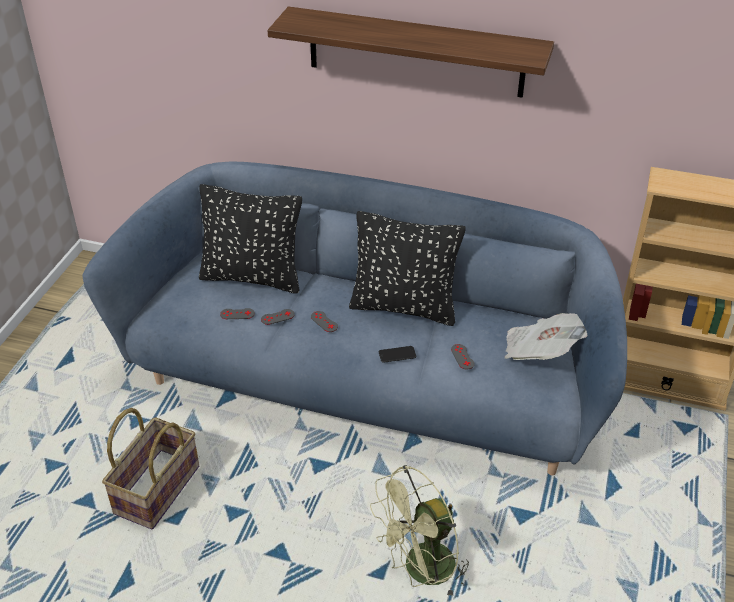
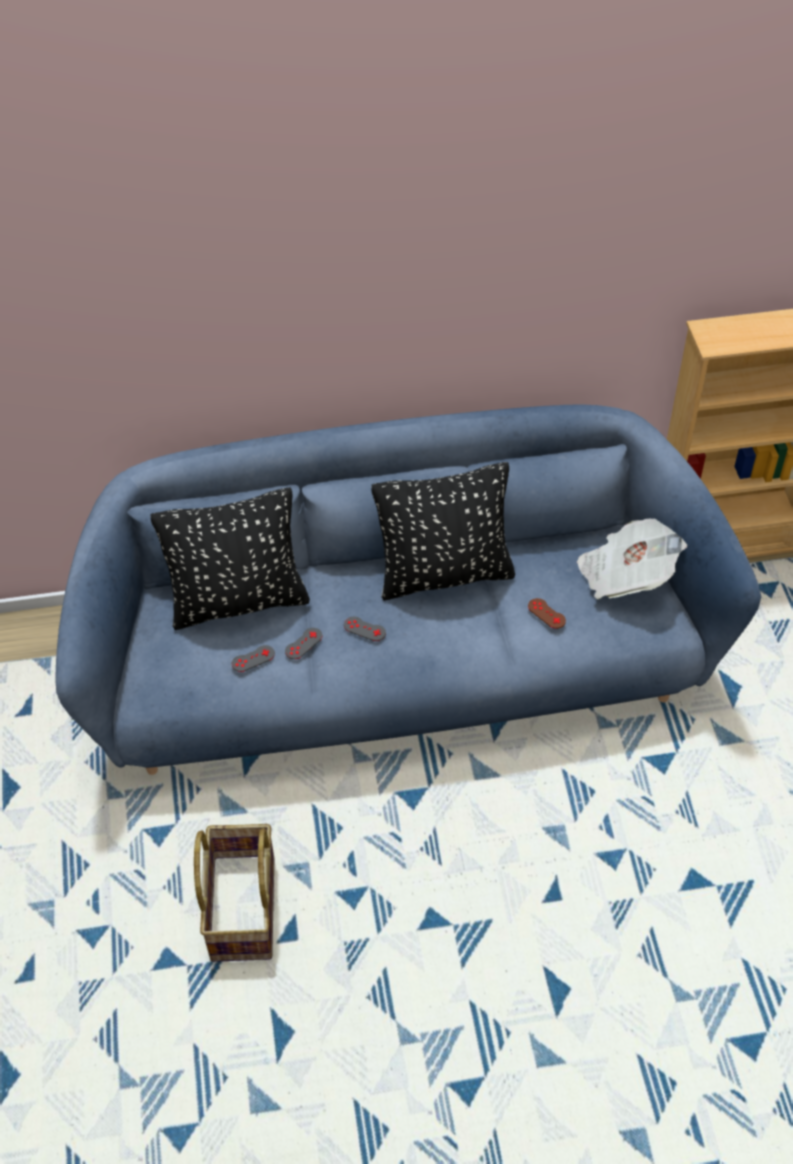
camera: 25 degrees left, 10 degrees up
(397, 354) = (473, 639): phone -> none
(415, 52) = (387, 266): shelf -> none
(421, 572) = (595, 873): green fan -> none
(462, 357) = (546, 613): grey game controller -> brown game controller

